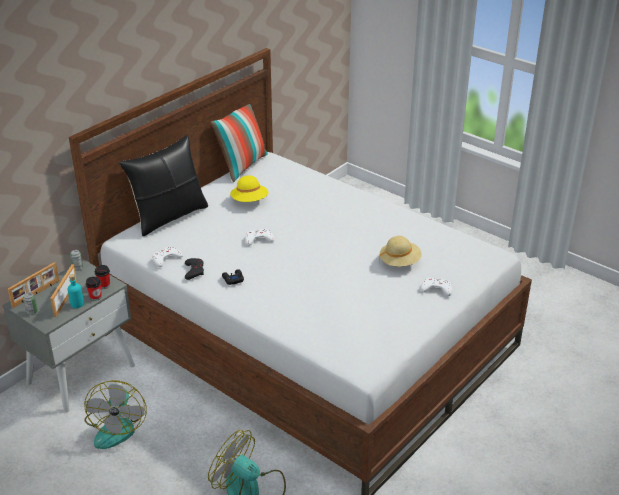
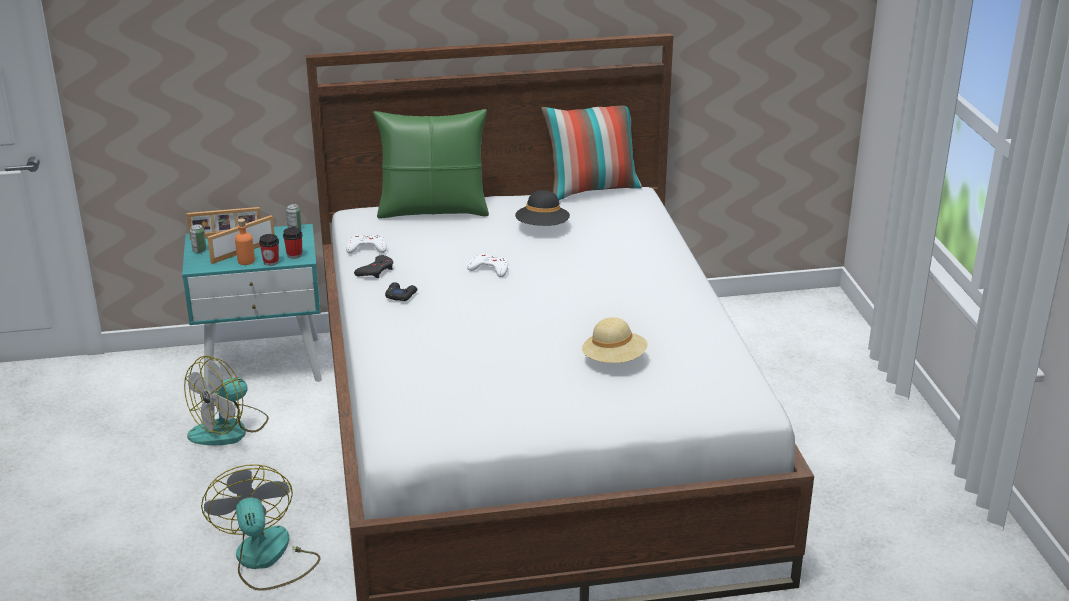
camera: 40 degrees right, 5 degrees down
(77, 304) = (246, 261): turquoise bottle -> orange bottle
(81, 373) = (263, 363): grey nightstand -> turquoise nightstand
(169, 216) = (433, 210): black pillow -> green pillow
(249, 201) = (542, 227): yellow hat -> black hat
(436, 289) = (611, 407): white game controller -> none

